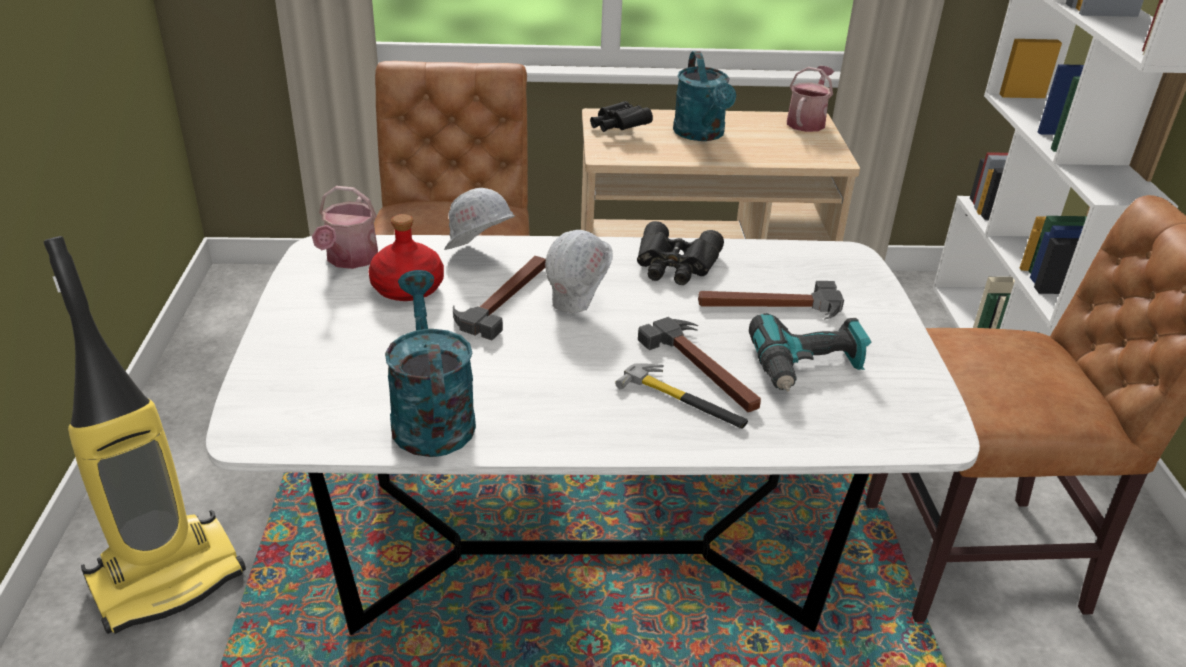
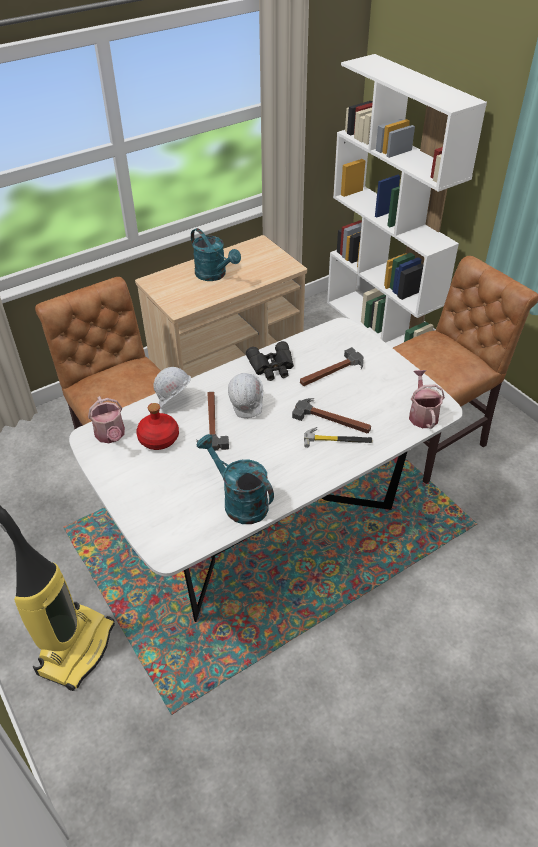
camera: 30 degrees left, 10 degrees up
(618, 129) = (168, 288): black binoculars -> none
(807, 121) = (259, 245): watering can -> watering can (422, 414)
(808, 368) = (372, 398): power drill -> none

